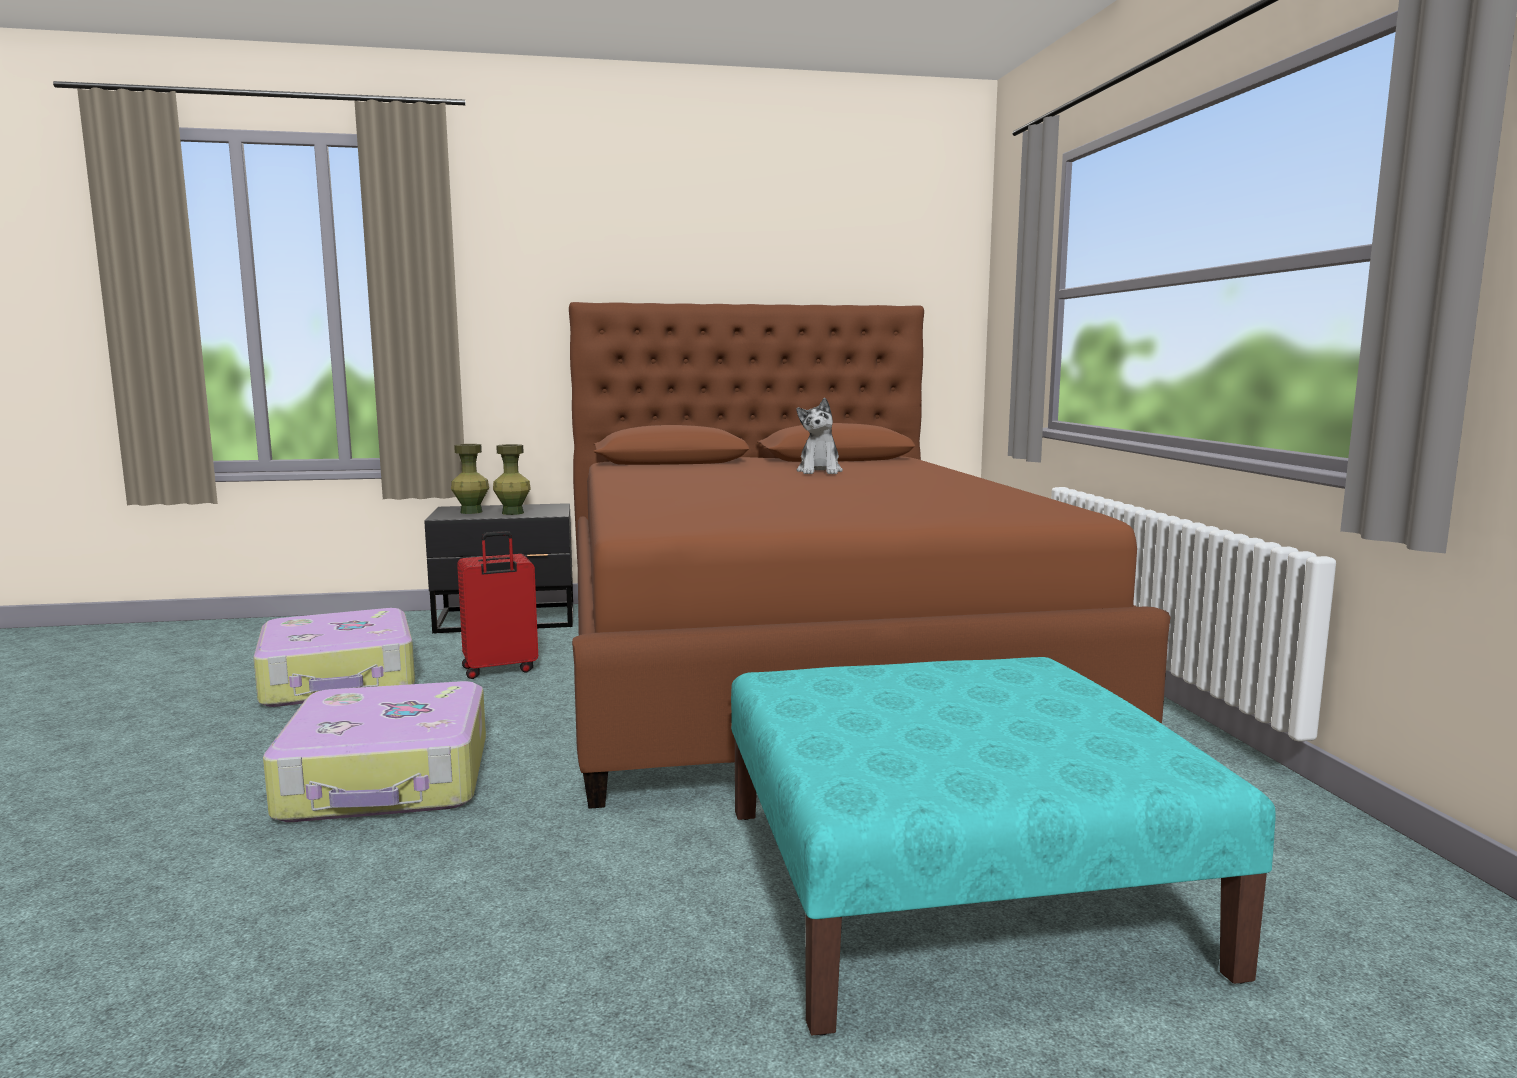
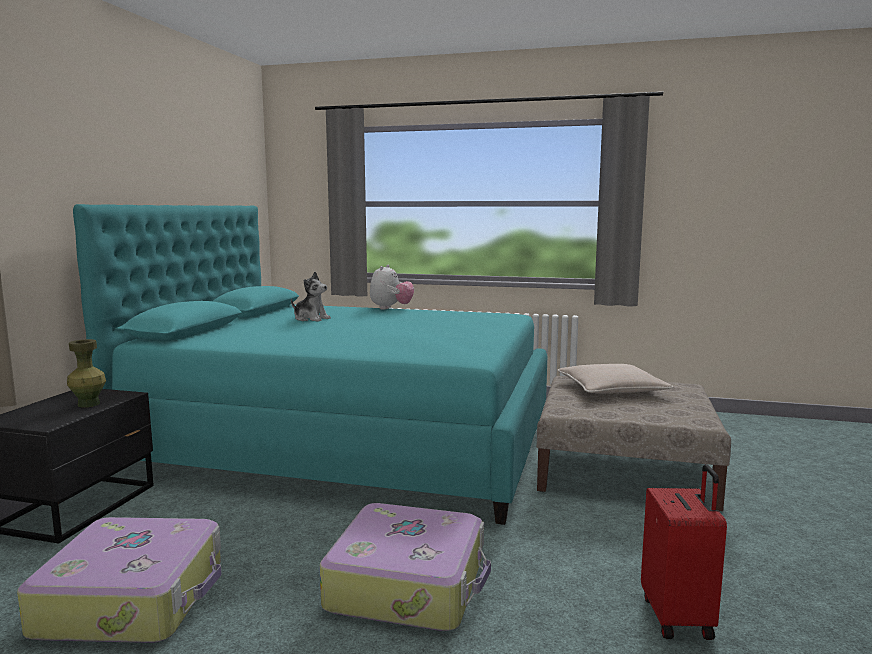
camera: 65 degrees left, 0 degrees up
(471, 512) = (45, 415): green vase -> none
(499, 670) = (220, 524): red suitcase -> red suitcase (679, 617)
(799, 666) = (349, 440): brown bed -> turquoise bed
(955, 885) = (623, 467): turquoise ottoman -> beige ottoman
(978, 479) = (391, 308): none -> plush toy
(999, 697) = (611, 388): none -> beige pillow

